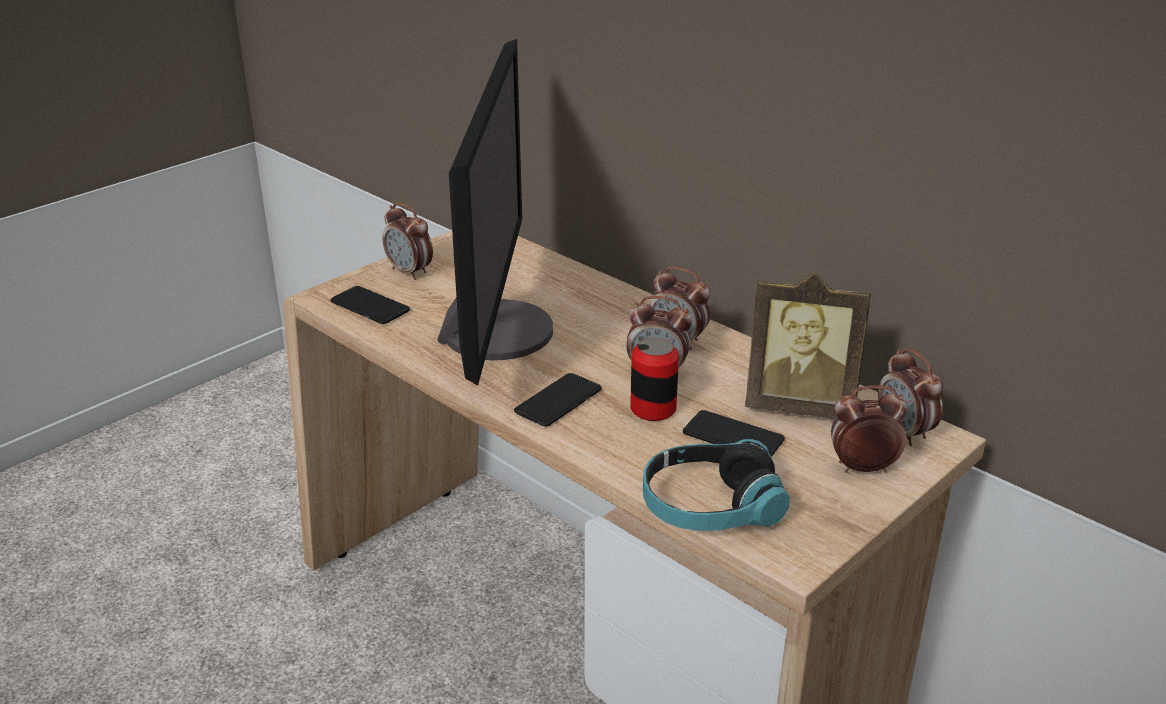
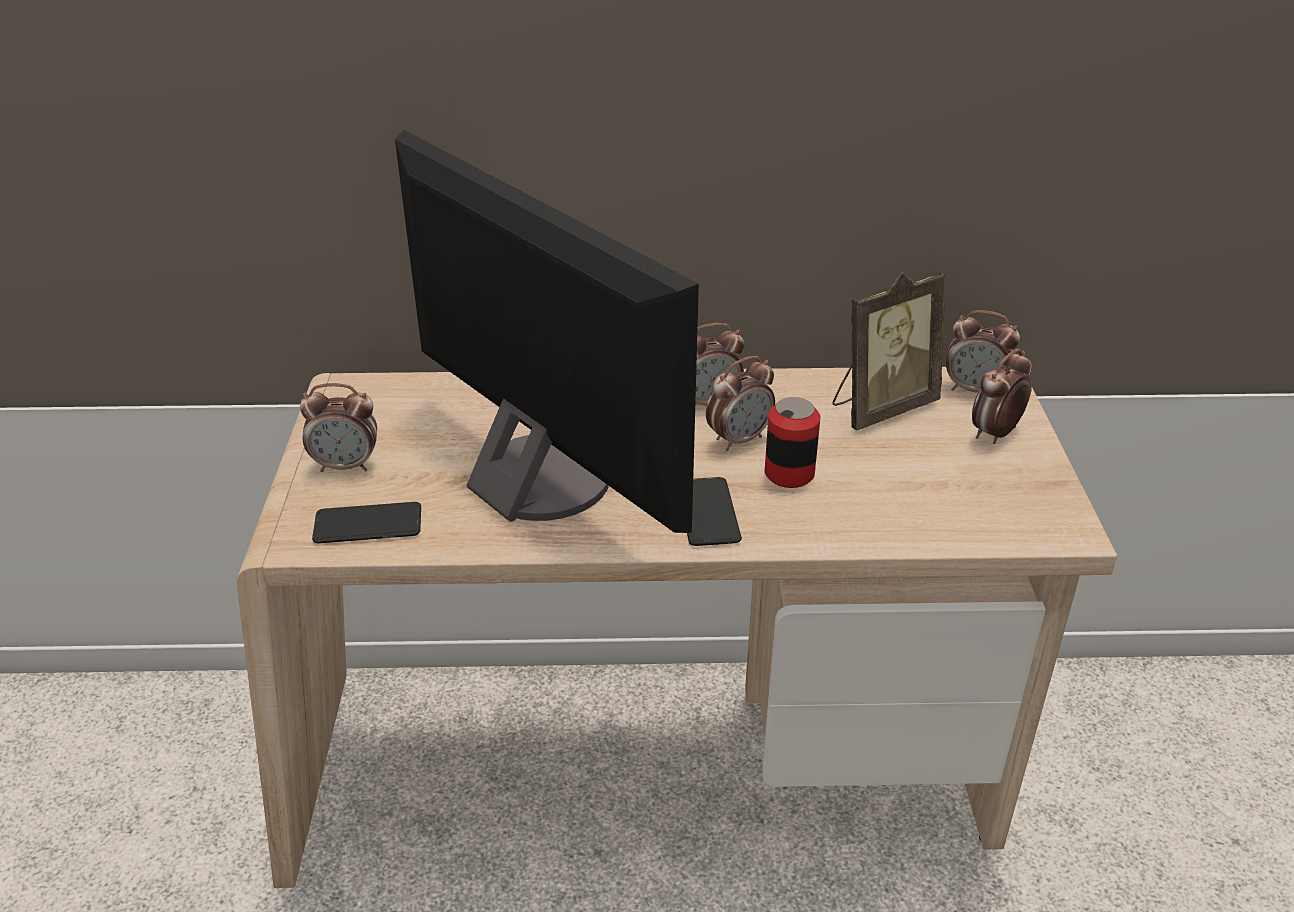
camera: 45 degrees left, 5 degrees up
(710, 507) = (961, 529): headphones -> none
(733, 437) = (881, 462): phone -> none

